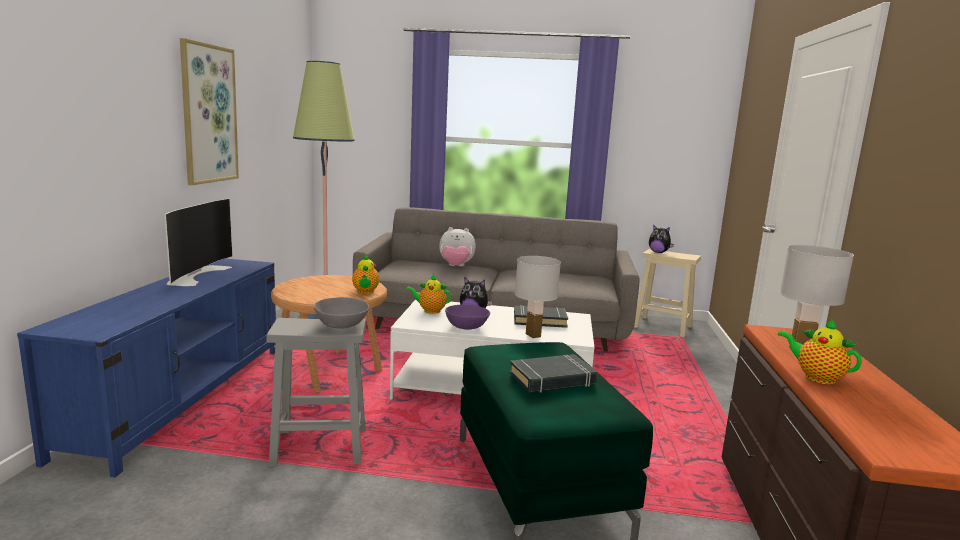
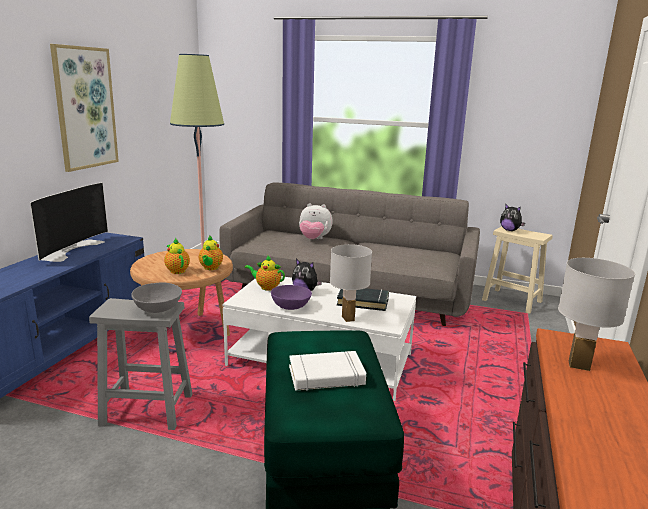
camera: 10 degrees right, 5 degrees up
(552, 379) = (326, 376): black book -> white book
(816, 377) = (574, 403): teapot -> teapot (177, 270)

